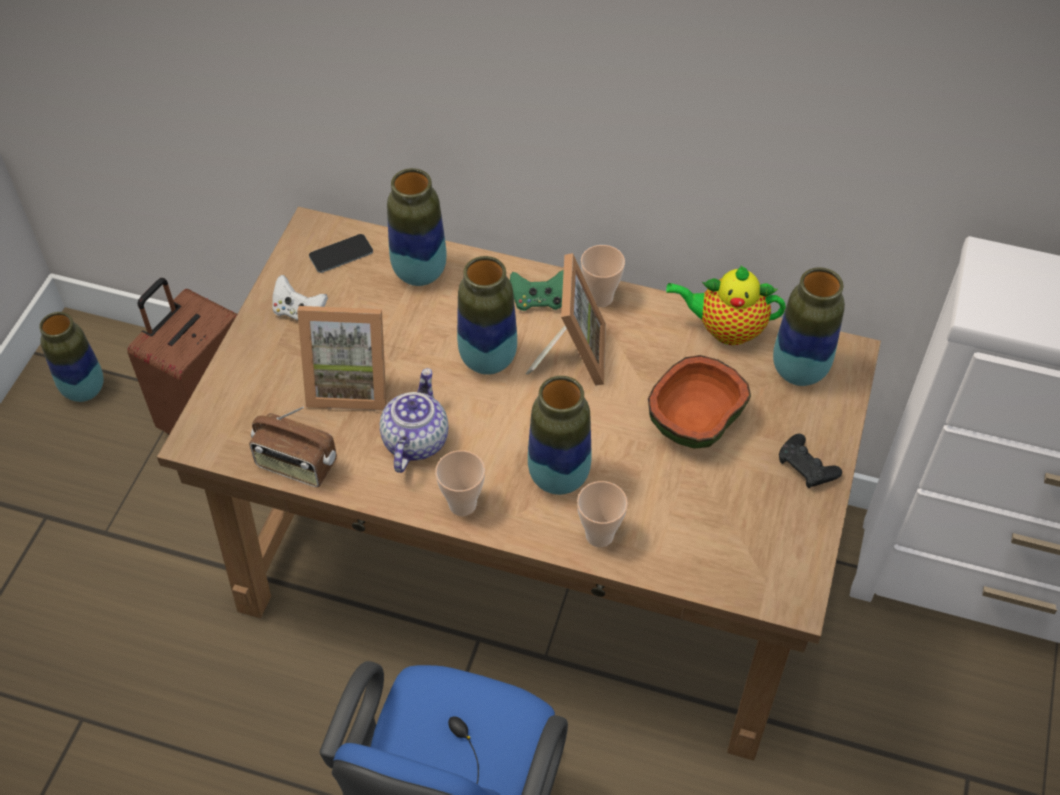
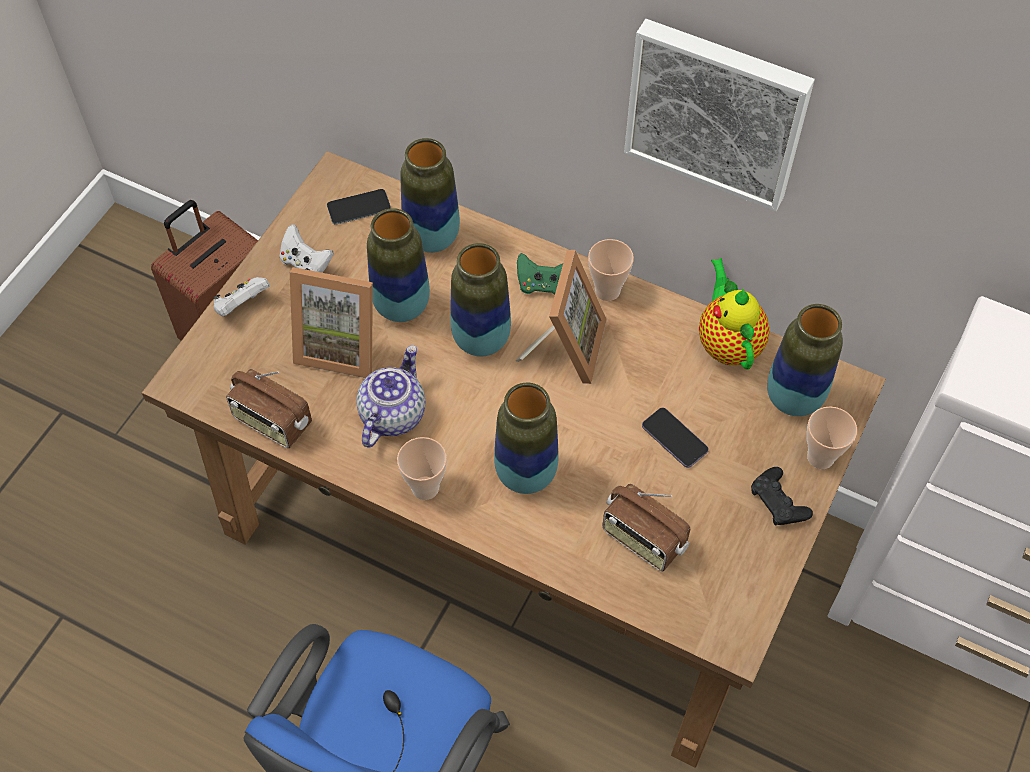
camera: 10 degrees right, 5 degrees up
(84, 390) = (119, 289): vase -> vase (401, 306)
(243, 361) = (242, 306): none -> white game controller
(599, 535) = (553, 541): cup -> cup (820, 457)
(685, 521) = (642, 540): none -> radio
(695, 423) = (674, 438): bowl -> phone
(697, 94) = (717, 111): none -> picture
(725, 329) = (728, 343): teapot -> teapot turned 60 degrees clockwise

